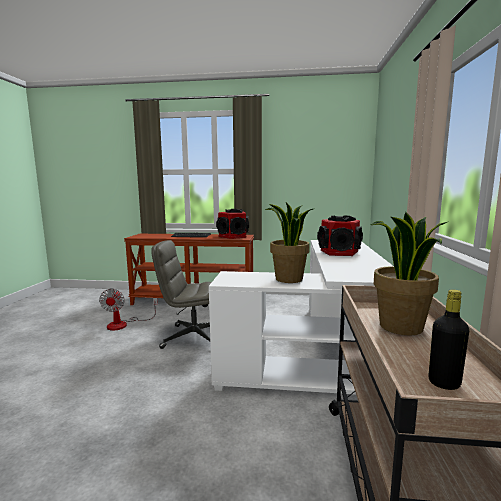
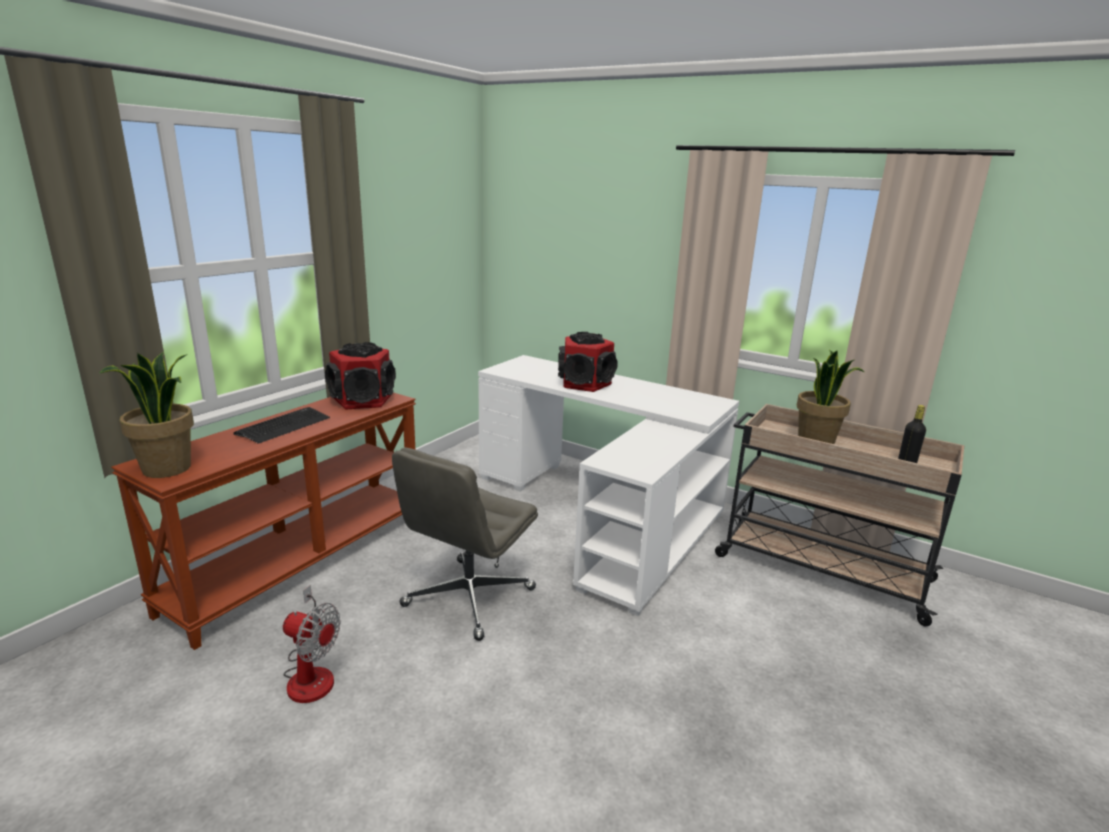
camera: 65 degrees left, 10 degrees up
(289, 279) = (659, 439): potted plant -> potted plant (167, 469)

